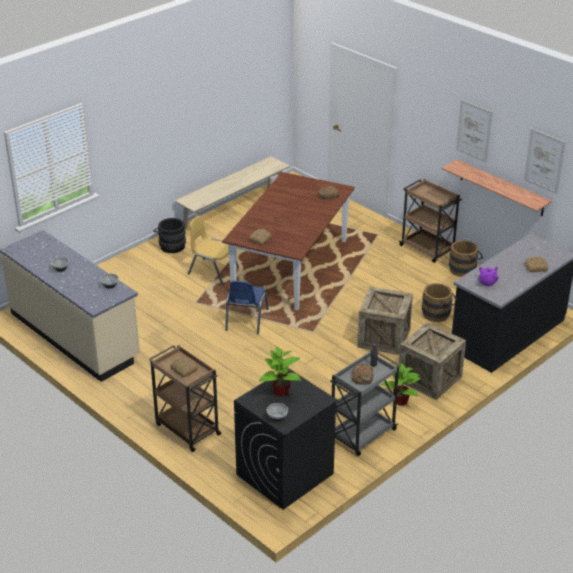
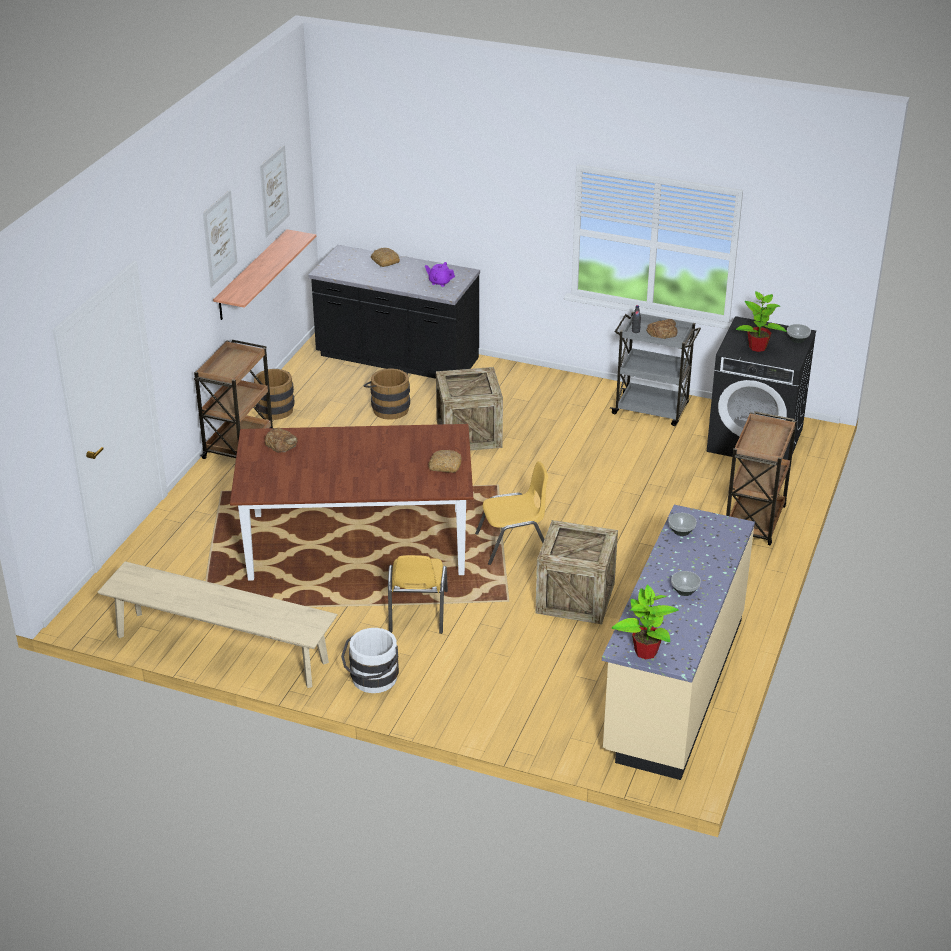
camera: 115 degrees left, 0 degrees up
(171, 245) = (372, 681): black bucket -> white bucket
(183, 369) = (765, 439): bread -> none
(246, 320) = (513, 544): blue chair -> yellow chair
(401, 401) = (575, 399): potted plant -> potted plant (645, 651)
(429, 378) = (521, 390): crate -> crate (575, 598)

